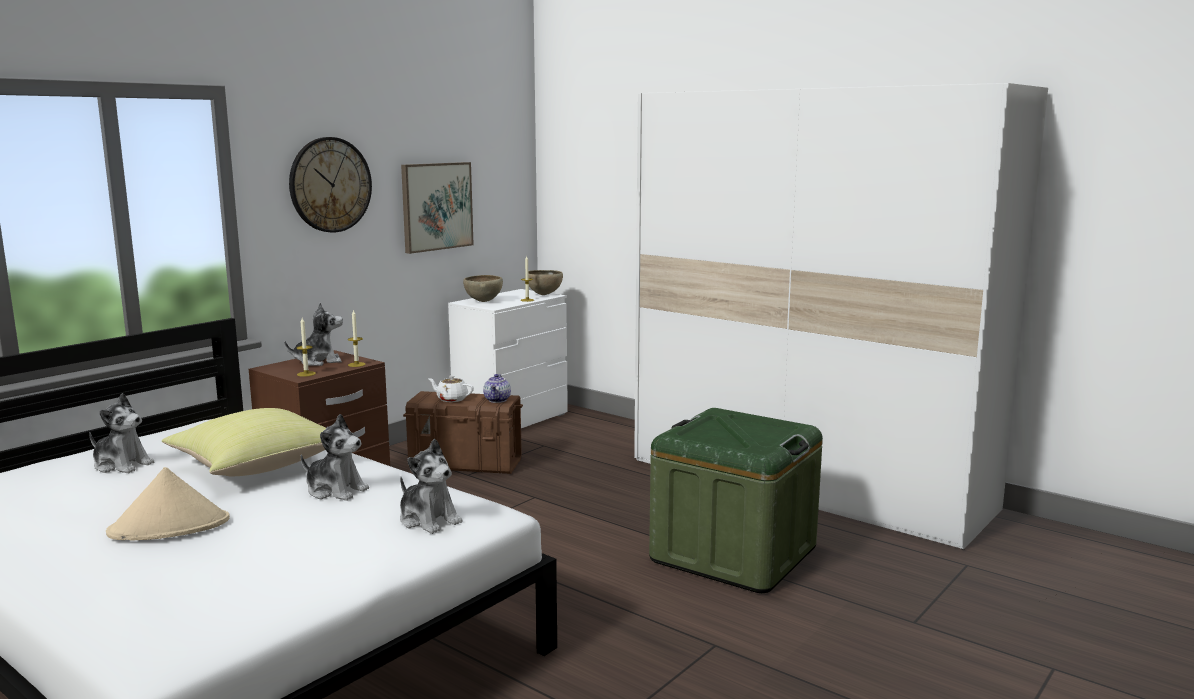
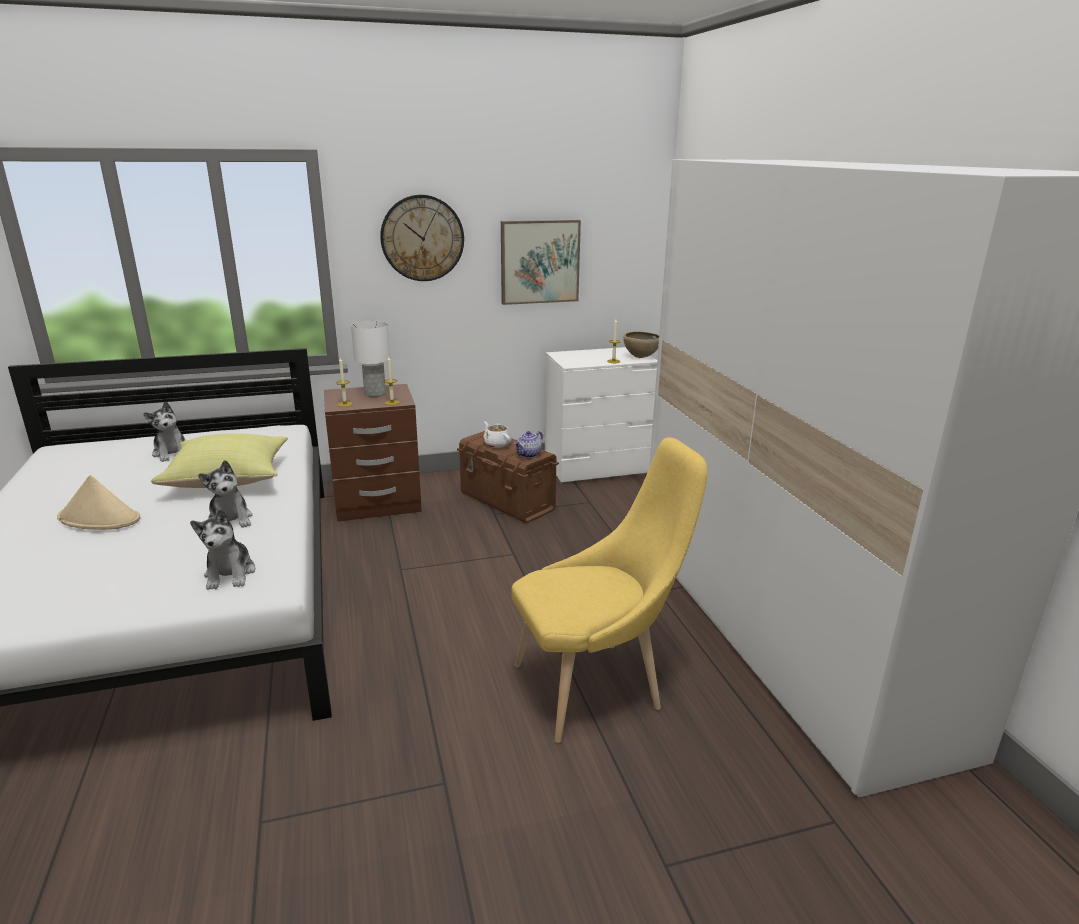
camera: 35 degrees right, 10 degrees up
(318, 361) = (375, 393): plush toy -> white table lamp
(483, 301) = (574, 356): brown bowl -> none
(733, 554) = (596, 686): green storage box -> yellow chair

